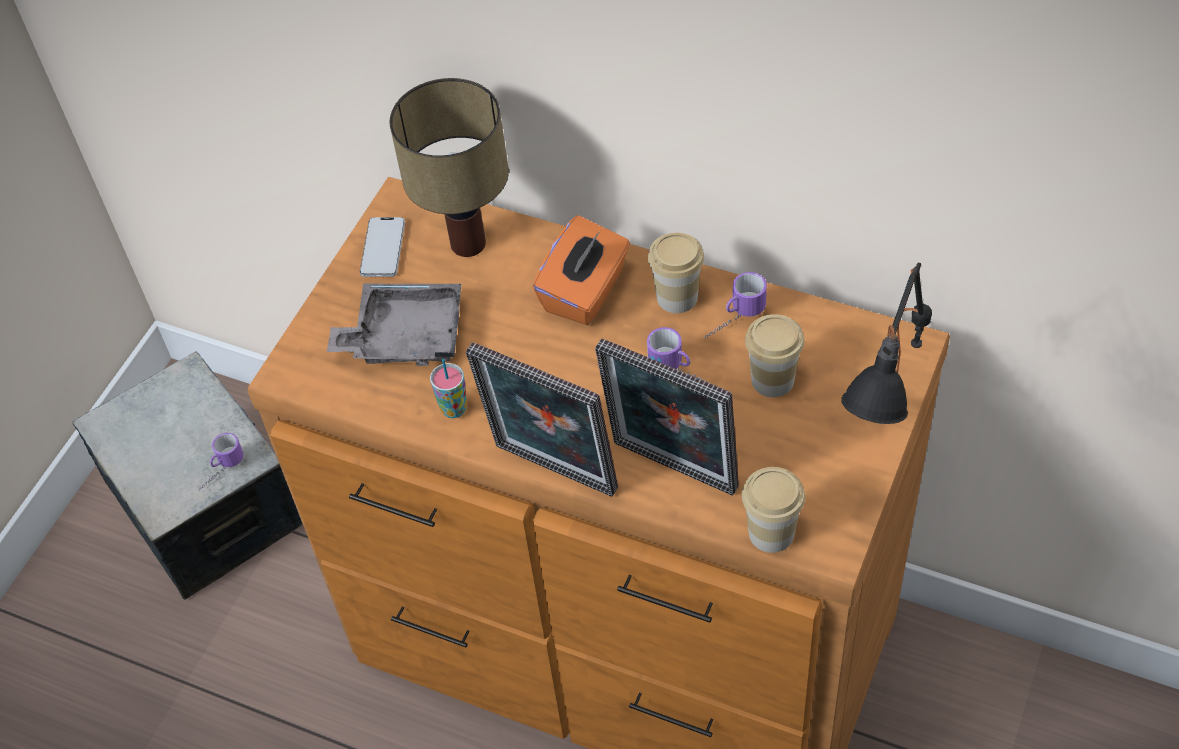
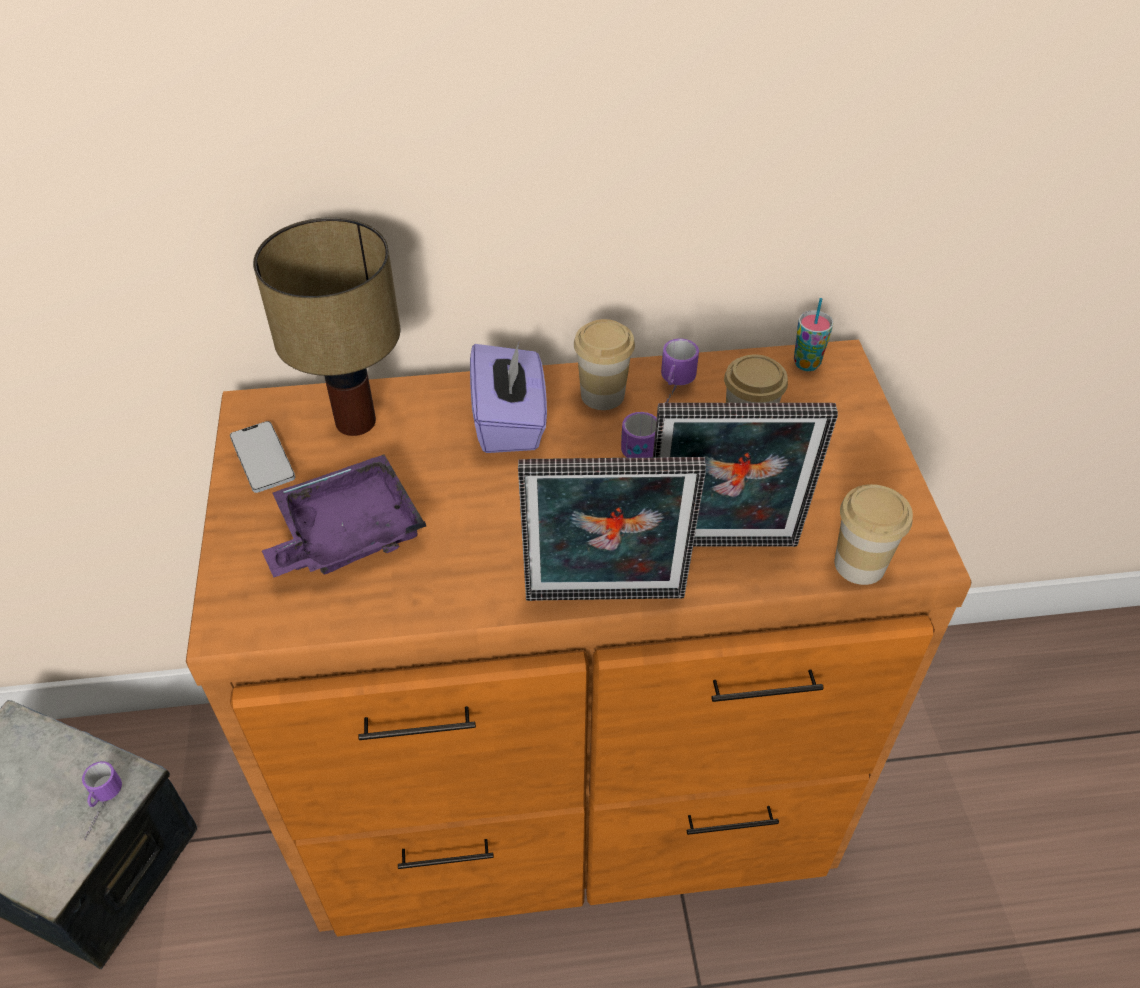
camera: 35 degrees left, 5 degrees down
(405, 337) = (346, 533): grey tray -> purple tray
(454, 409) = (452, 582): cup -> cup (806, 364)
(585, 292) = (510, 422): orange tissue box -> purple tissue box
(882, 471) = (906, 469): black table lamp -> none

